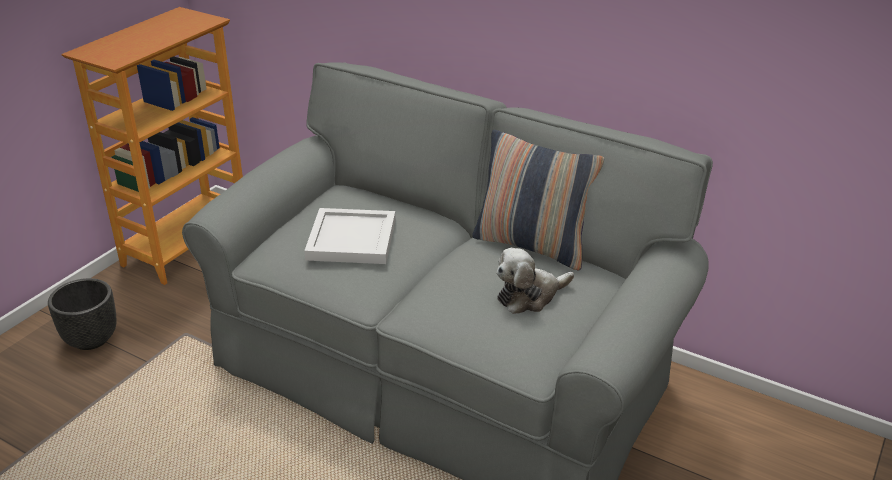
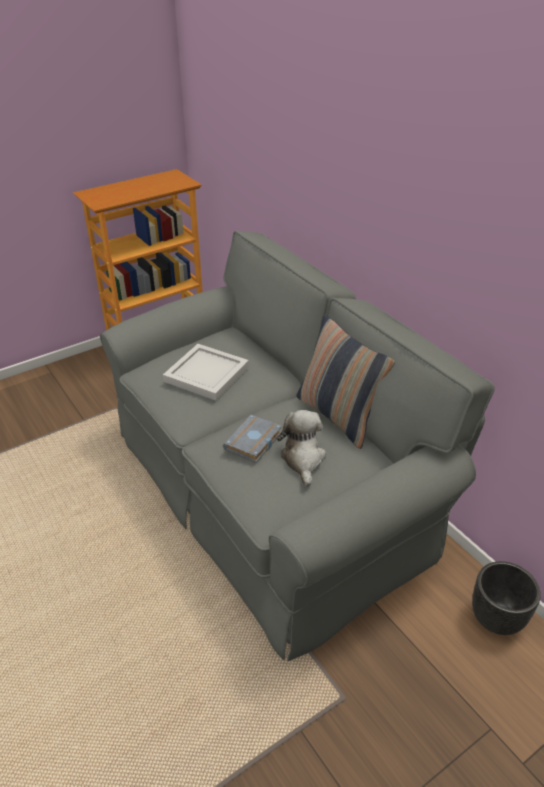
camera: 25 degrees right, 5 degrees up
(92, 339) = (62, 394): black planter -> black planter (497, 618)
(464, 295) = (254, 443): none -> grey book
(530, 296) = (303, 459): plush toy -> plush toy turned 90 degrees clockwise

